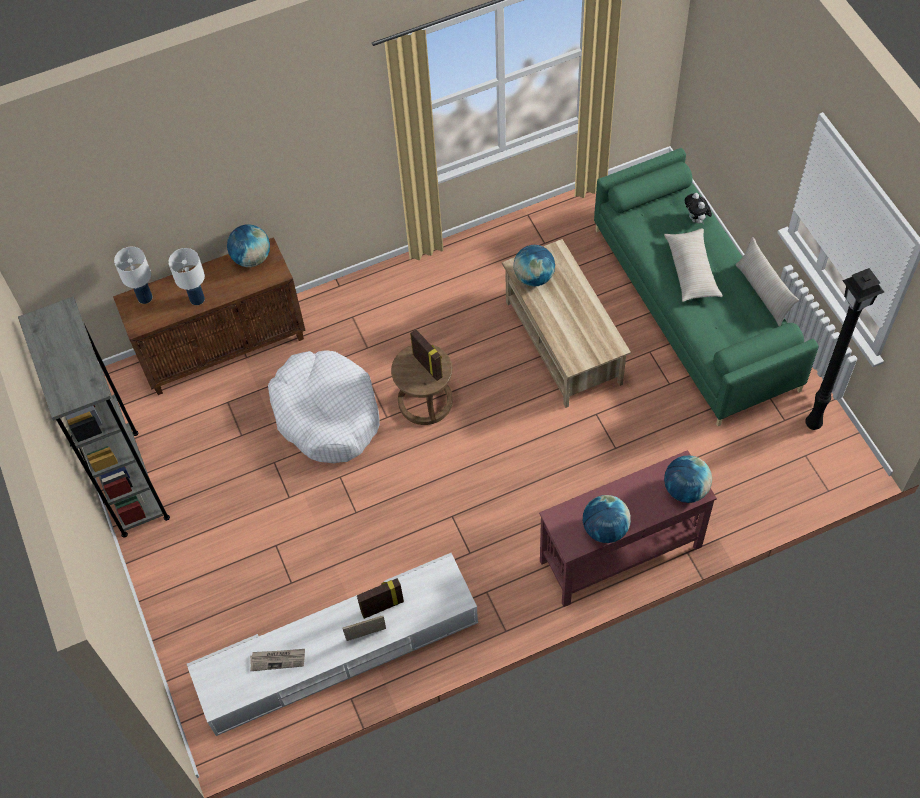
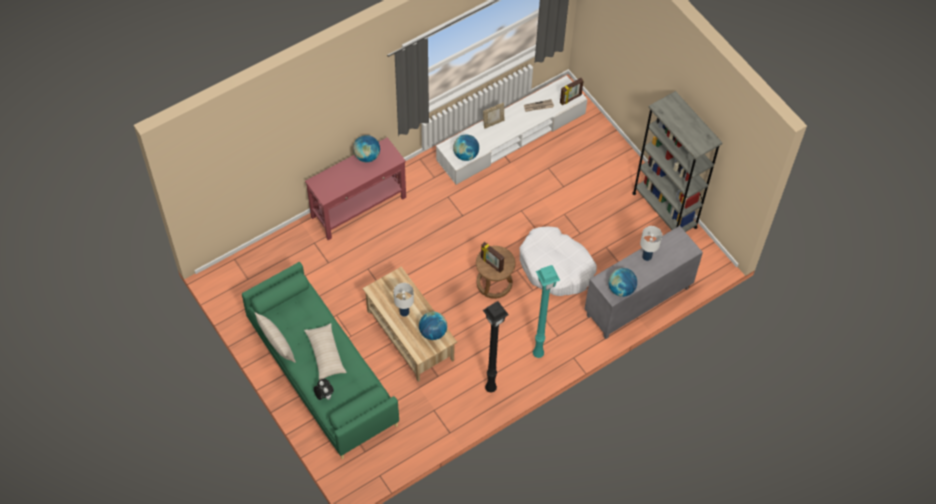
camera: 165 degrees right, 0 degrees up
(145, 298) = (681, 253): white table lamp -> white table lamp (404, 312)
(224, 348) = (637, 302): brown cabinet -> grey cabinet
(382, 606) = (488, 138): picture frame -> picture frame (570, 99)
(387, 295) = (537, 354): none -> turquoise floor lamp
(685, 489) = (322, 182): globe -> globe (466, 155)
(814, 424) = (241, 299): black floor lamp -> black floor lamp (489, 388)

